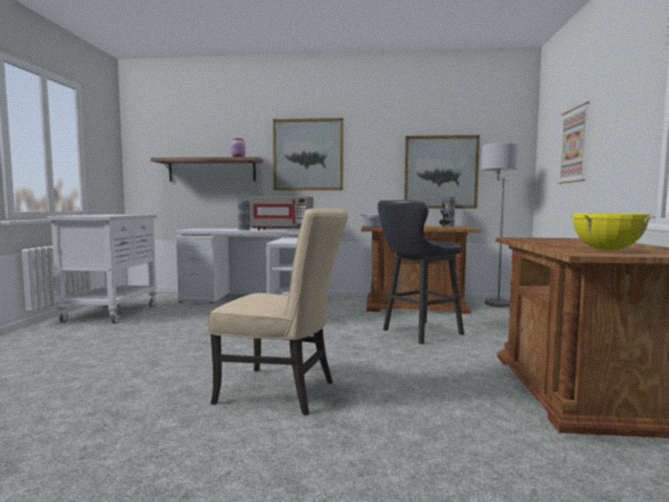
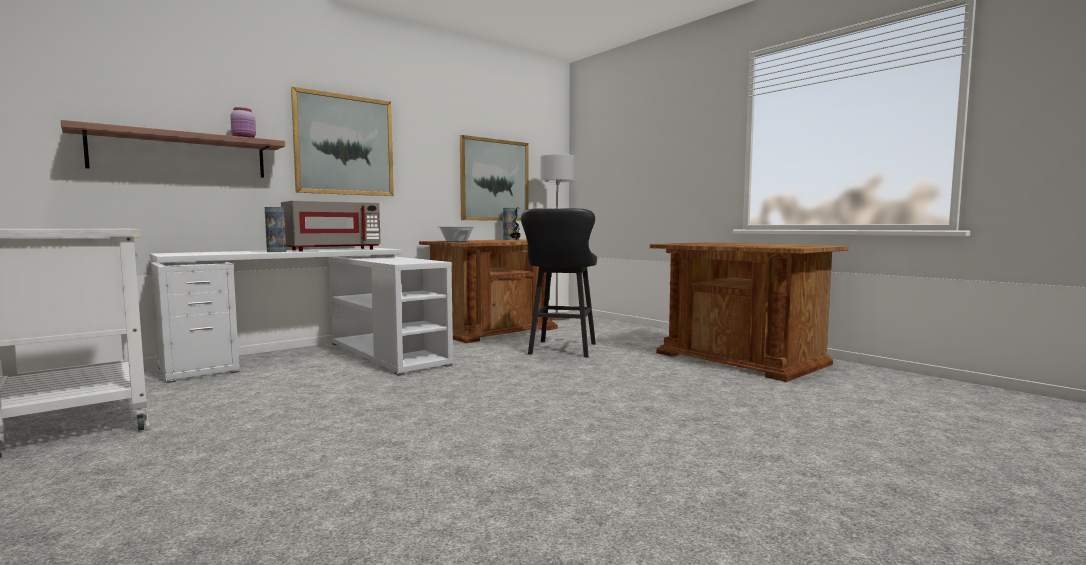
camera: 45 degrees left, 0 degrees up
(284, 392) = (596, 417): beige chair -> none
(574, 145) = (633, 163): picture -> none
(606, 250) = (783, 246): yellow cooking pot -> none

